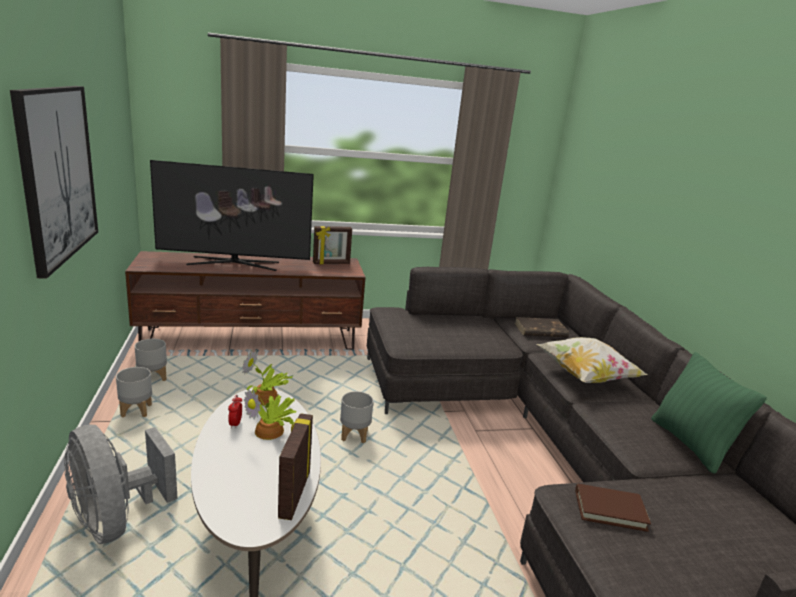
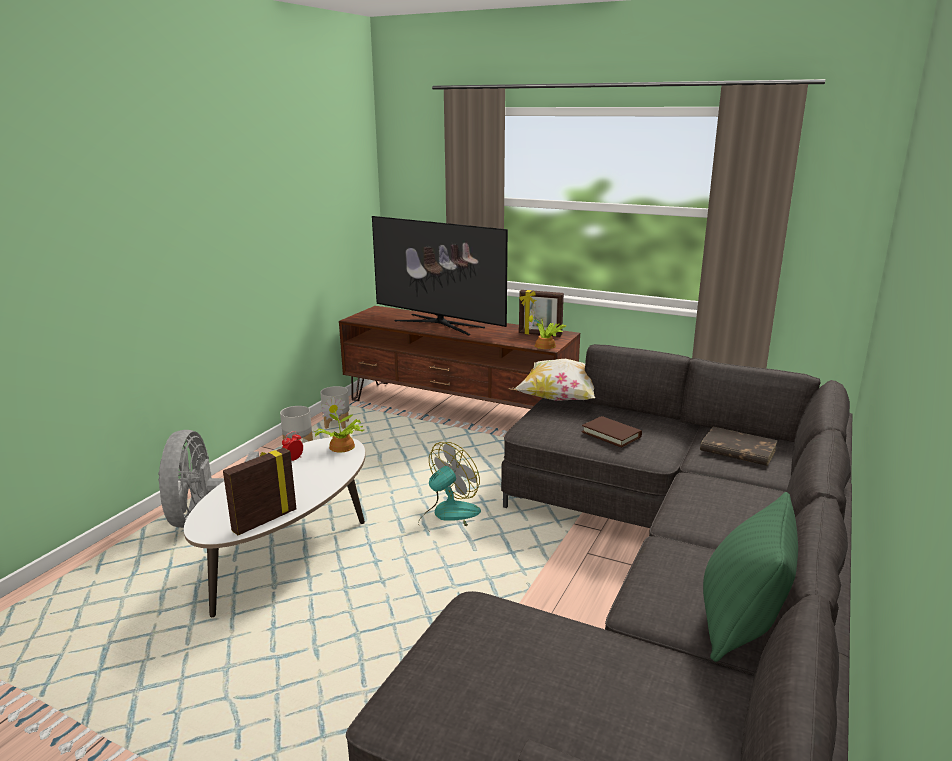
camera: 40 degrees right, 0 degrees up
(57, 174) = (228, 226): picture -> none
(271, 431) = (312, 472): potted plant -> potted plant (546, 346)
(354, 436) = (448, 517): grey planter -> fan
(585, 376) = (714, 512): pillow -> pillow (561, 398)
(610, 510) = (502, 633): brown book -> brown book (611, 434)

